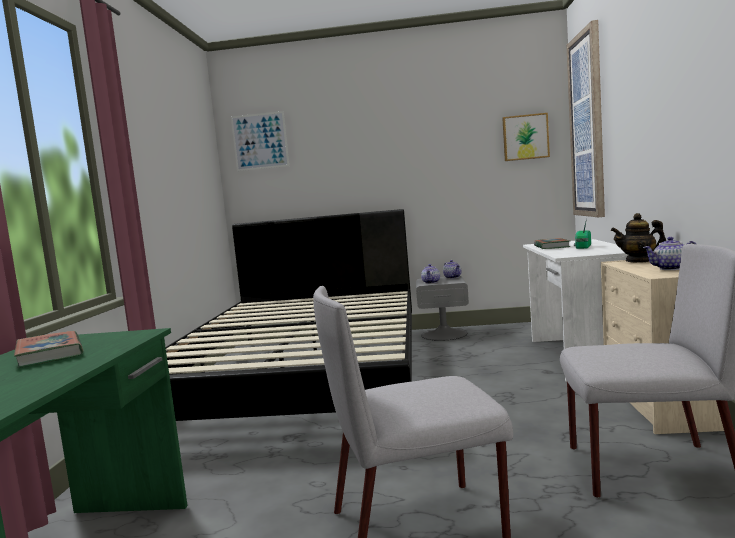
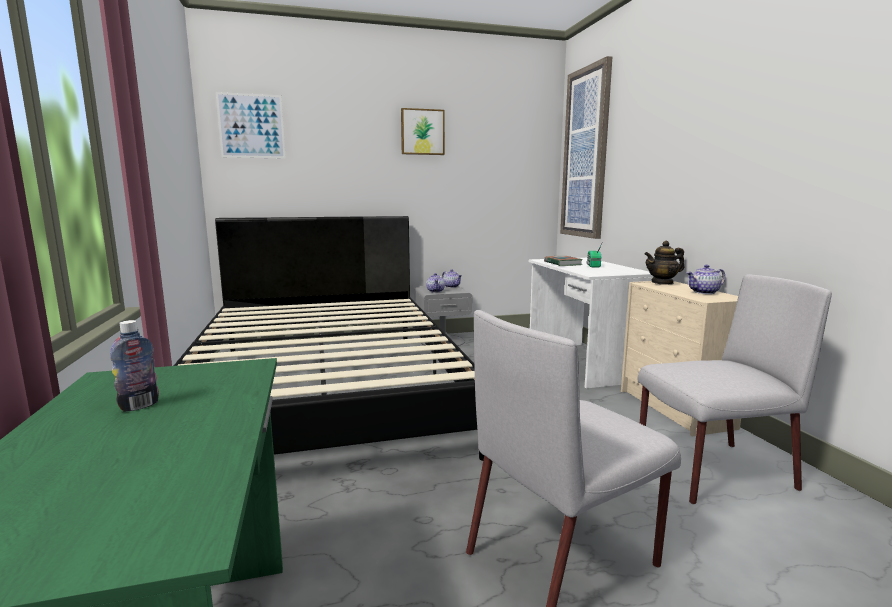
camera: 20 degrees left, 5 degrees up
(50, 354) = (139, 406): book -> bottle
(525, 137) = (522, 157): picture -> picture (422, 132)

